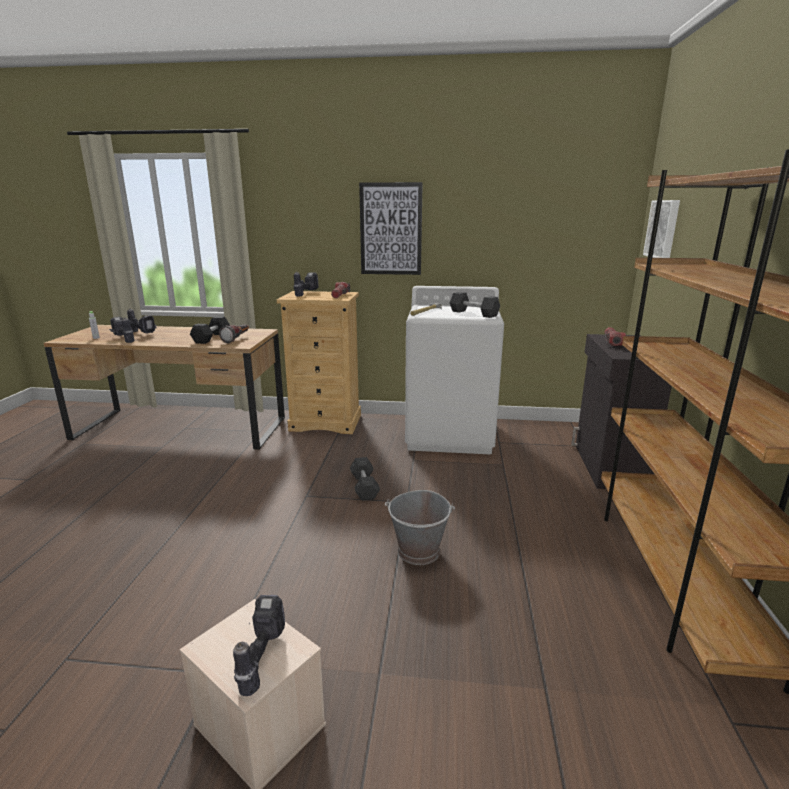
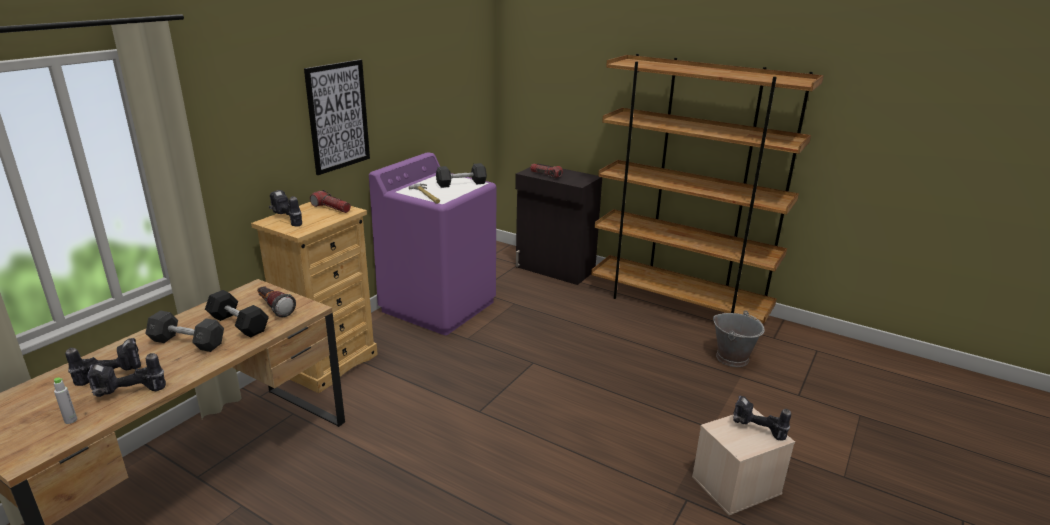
camera: 65 degrees left, 5 degrees up
(364, 487) = (491, 376): grey dumbbell -> grey dumbbell (187, 342)
(419, 551) = (603, 377): grey bucket -> grey bucket (732, 358)
(450, 434) = (439, 306): white washing machine -> purple washing machine
(663, 229) = (538, 80): picture -> none

